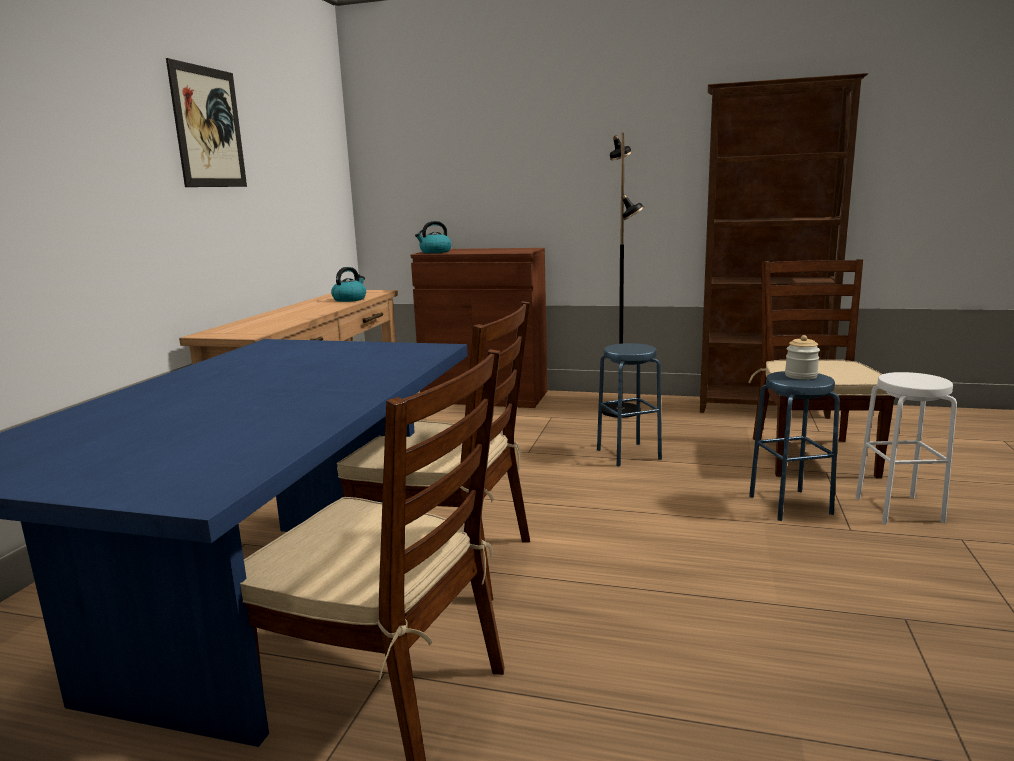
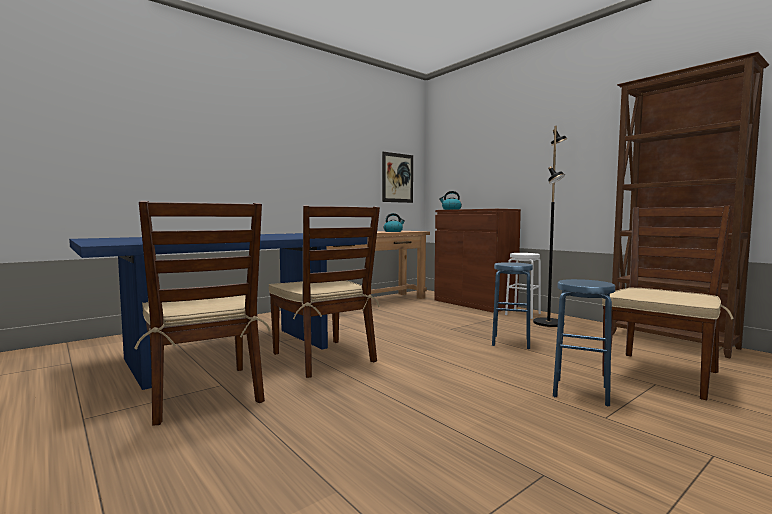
camera: 35 degrees right, 10 degrees down
(208, 127) = (322, 137): picture -> picture (397, 178)
(801, 376) = (590, 282): jar -> none
(899, 510) = (682, 421): white stool -> white stool (522, 314)

